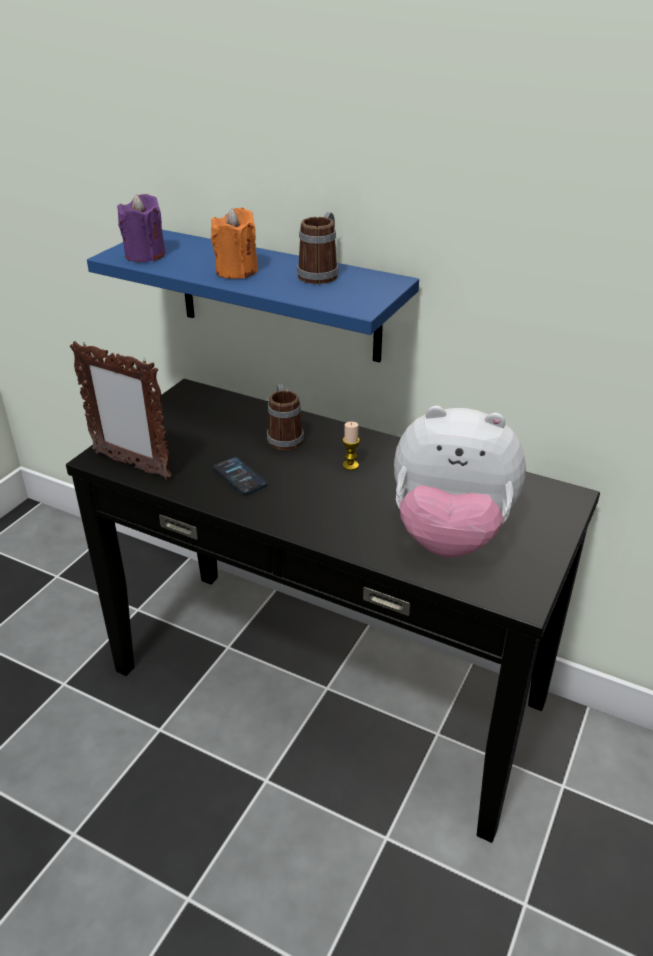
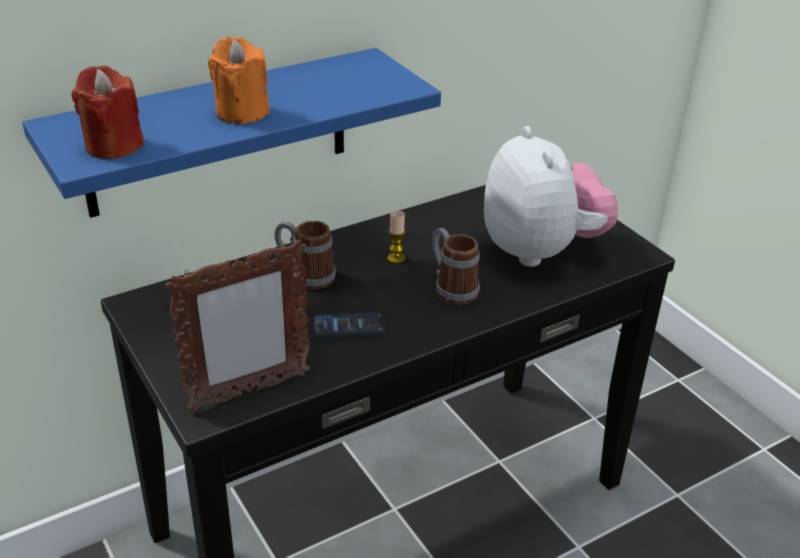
camera: 60 degrees left, 0 degrees up
(145, 255) = (113, 146): purple candle -> red candle
(321, 273) = (308, 79): mug -> mug (451, 287)
(450, 535) = (541, 251): plush toy -> plush toy turned 60 degrees counterclockwise

